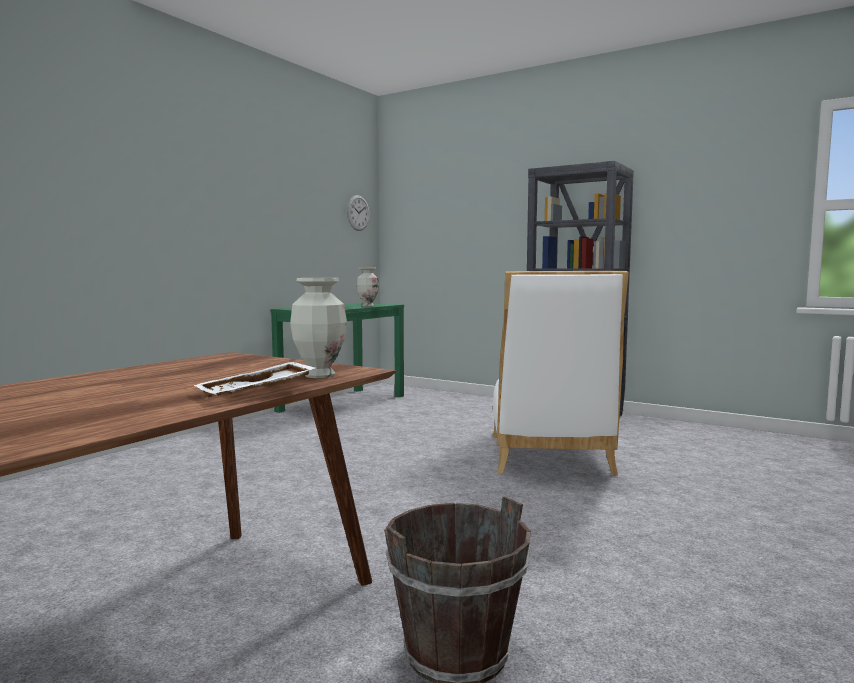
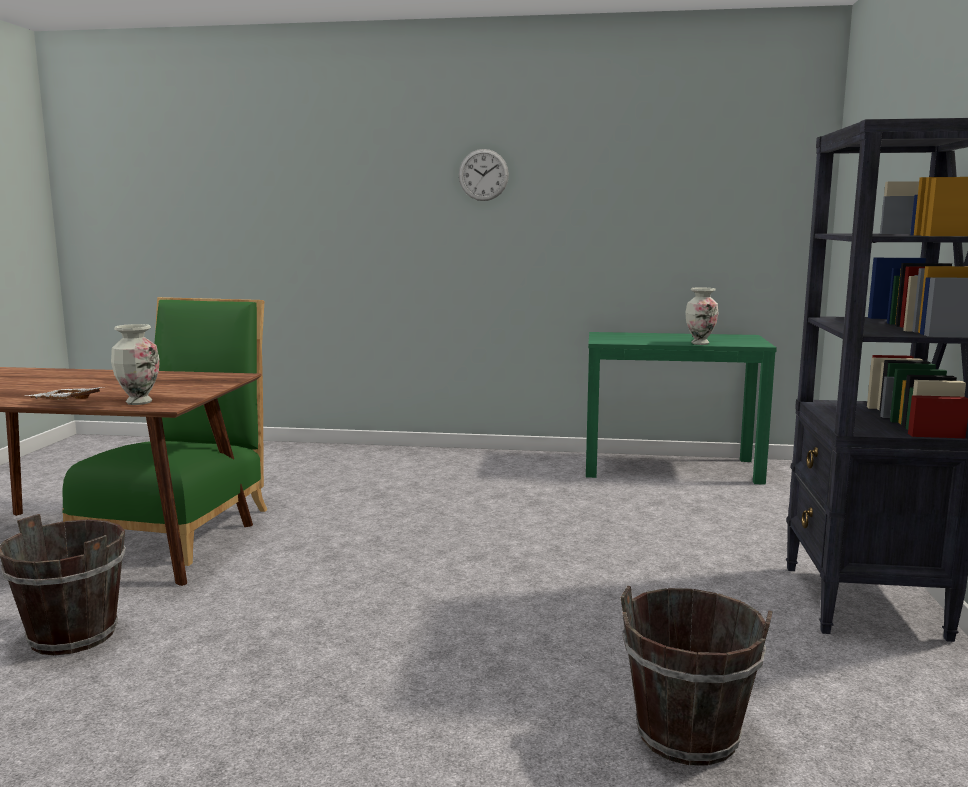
camera: 65 degrees right, 5 degrees up
(170, 573) = (180, 525): none -> green chair
(358, 213) = (778, 201): wall clock -> wall clock (483, 175)
(549, 457) = (597, 610): white chair -> none
(699, 468) = (687, 735): none -> brown bucket

